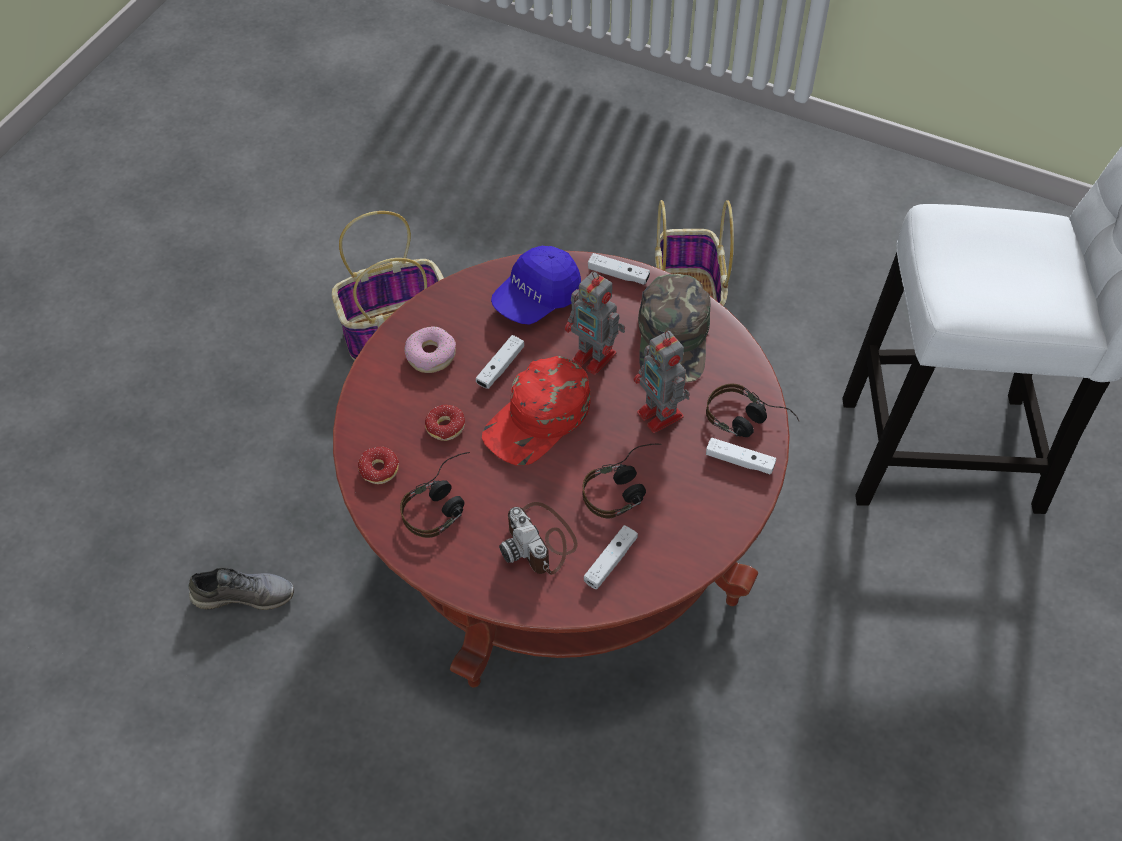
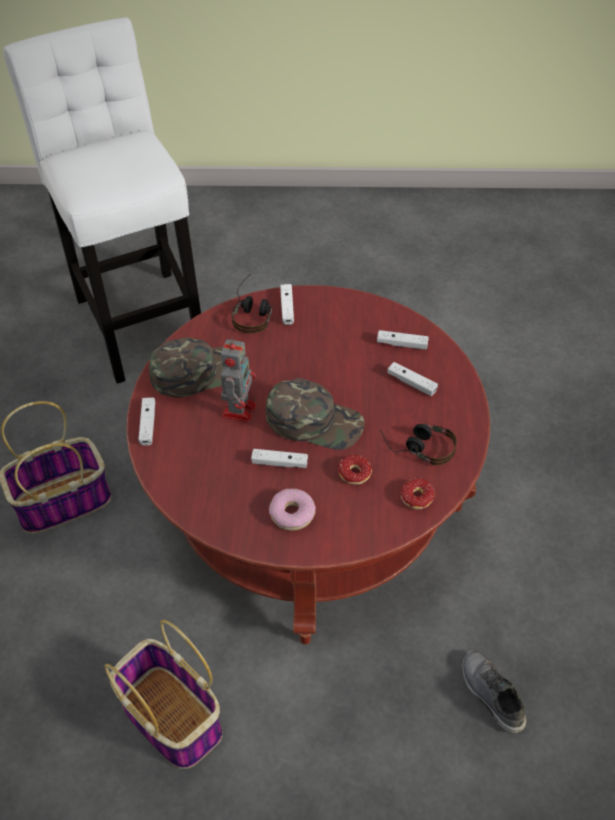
camera: 115 degrees left, 5 degrees down
(537, 298) = (197, 467): blue cap -> none
(538, 419) = (314, 421): red cap -> green cap
(540, 541) = (411, 383): camera -> white game controller
(625, 487) = (342, 355): headphones -> none
(661, 416) = (273, 356): toy robot -> none

